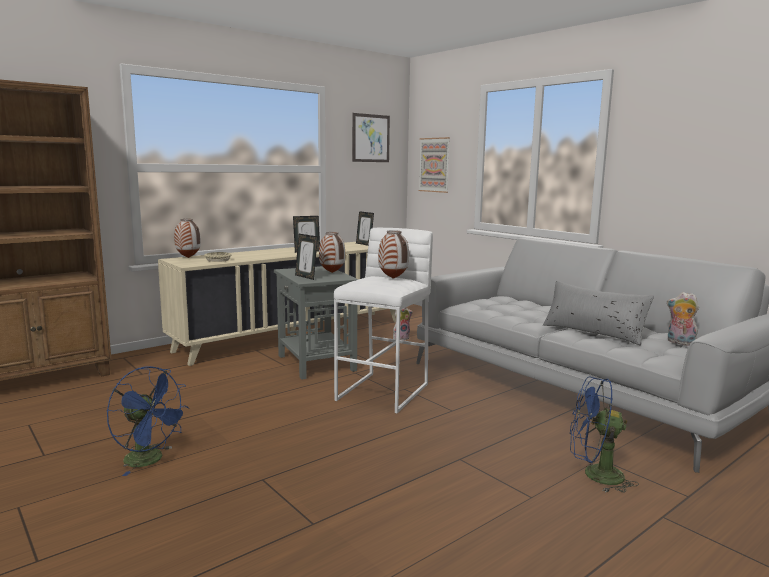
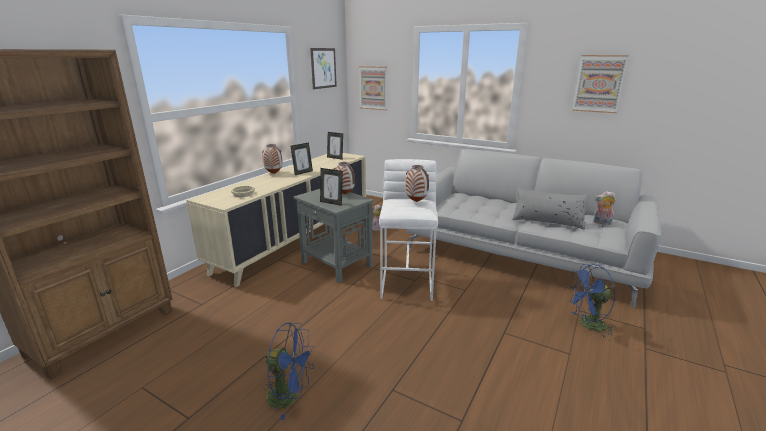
camera: 20 degrees left, 10 degrees up
(188, 258) = (212, 194): vase -> vase (273, 174)
(711, 146) = (599, 84): none -> picture

